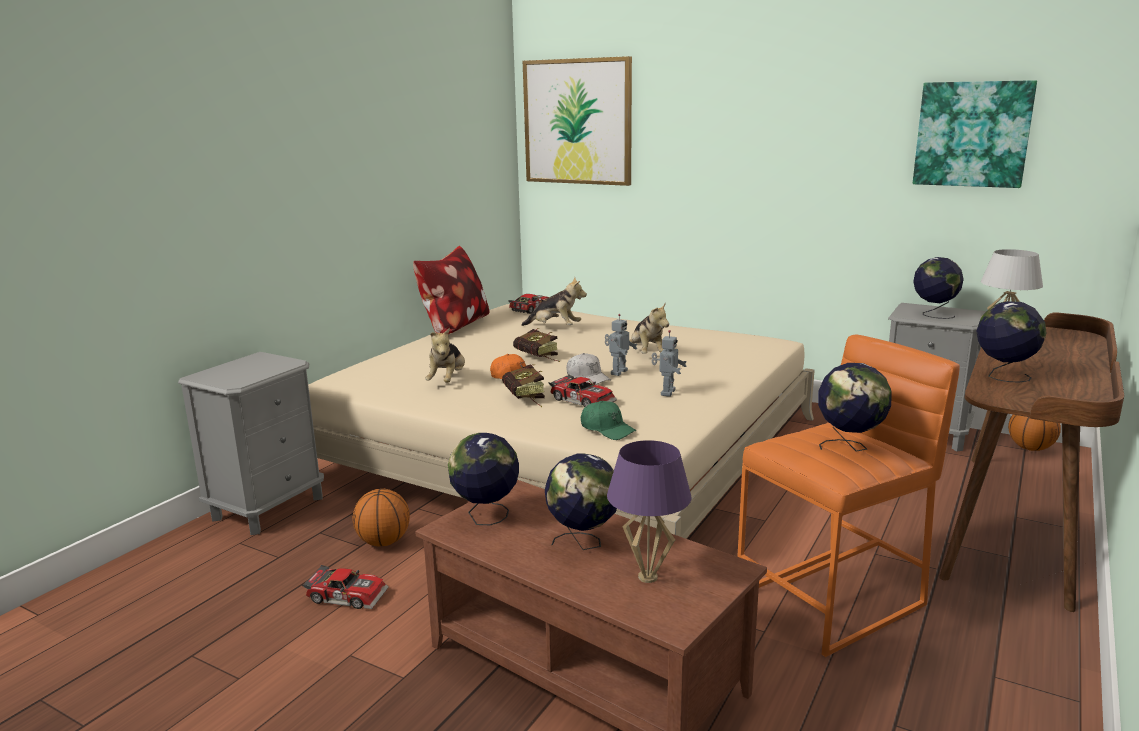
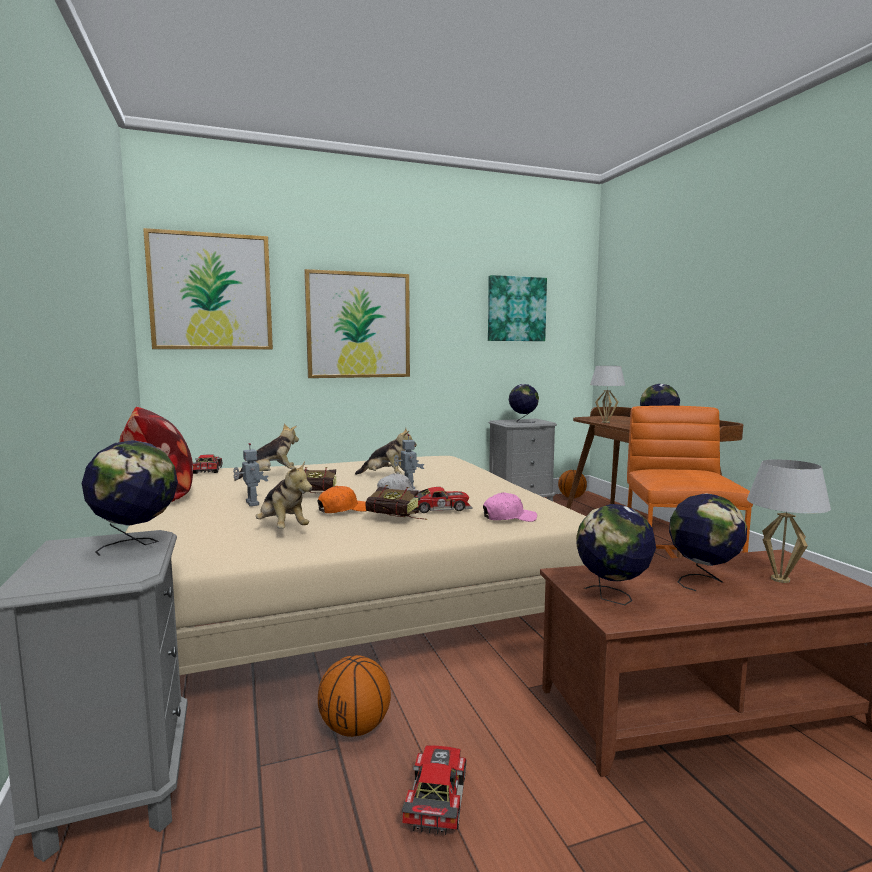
camera: 50 degrees left, 10 degrees down
(348, 594) = (433, 797): toy car -> toy car turned 45 degrees counterclockwise
(607, 429) = (509, 518): green cap -> pink cap
(648, 577) = (780, 579): purple table lamp -> white table lamp
(666, 392) = (471, 491): toy robot -> toy robot (251, 503)
(726, 158) = (358, 325): none -> picture
(849, 447) = (697, 472): globe -> globe (136, 545)

